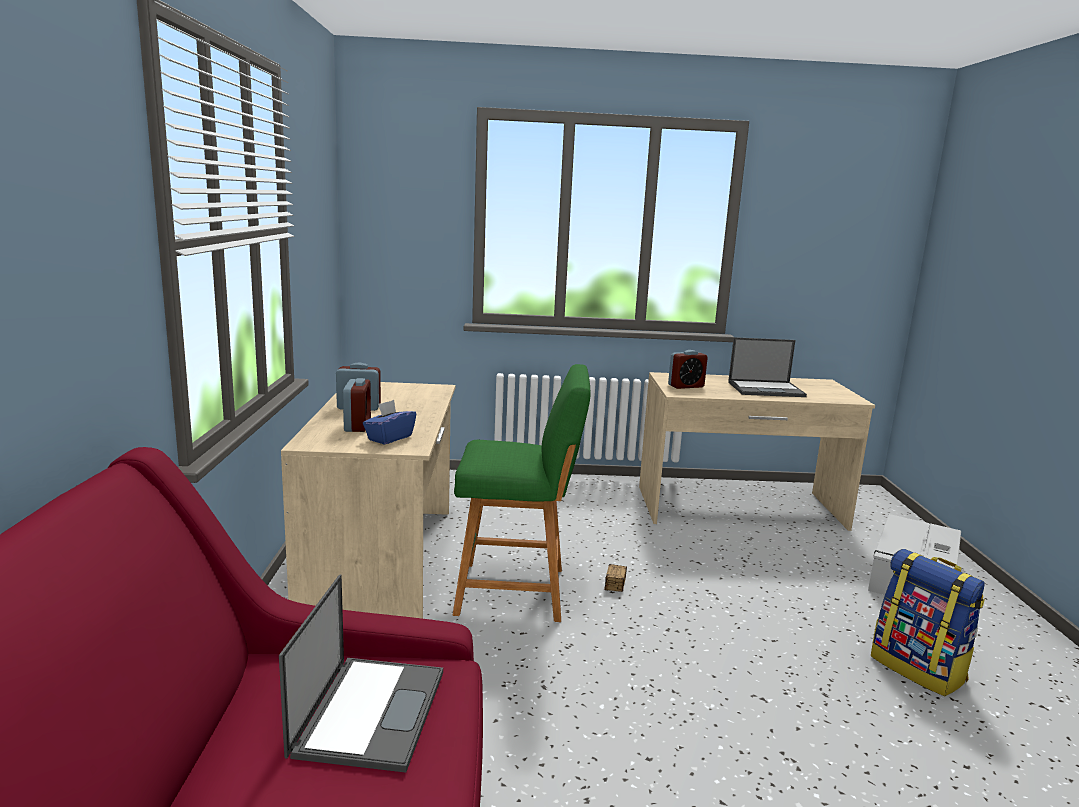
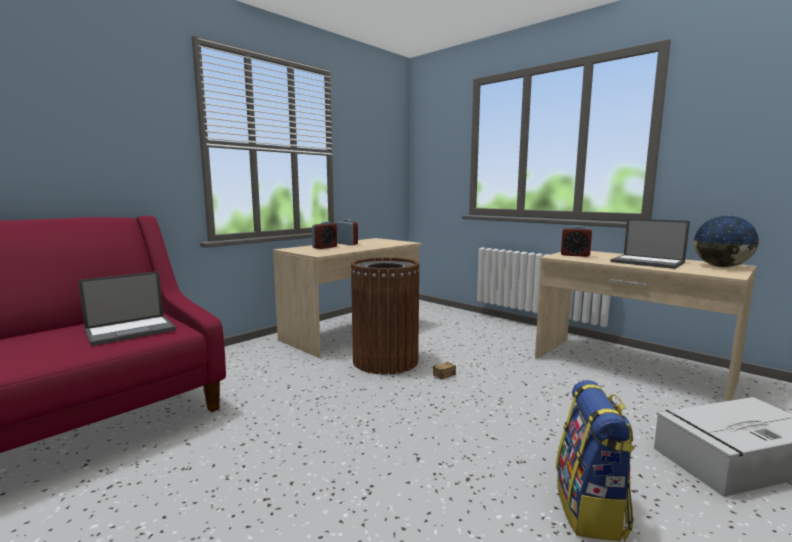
camera: 45 degrees right, 5 degrees down
(389, 438) = (322, 251): blue tissue box -> none
(518, 591) = (385, 361): green stool -> brown trash can
(821, 386) = (721, 266): none -> globe

